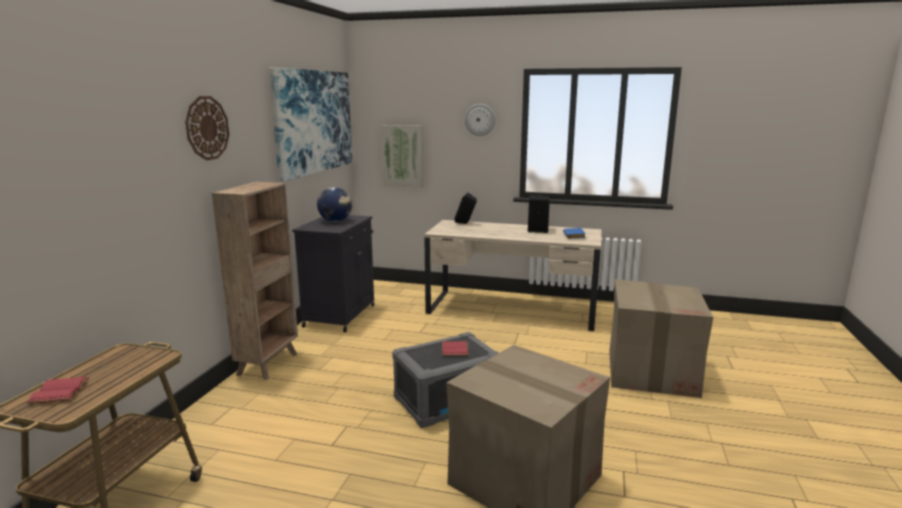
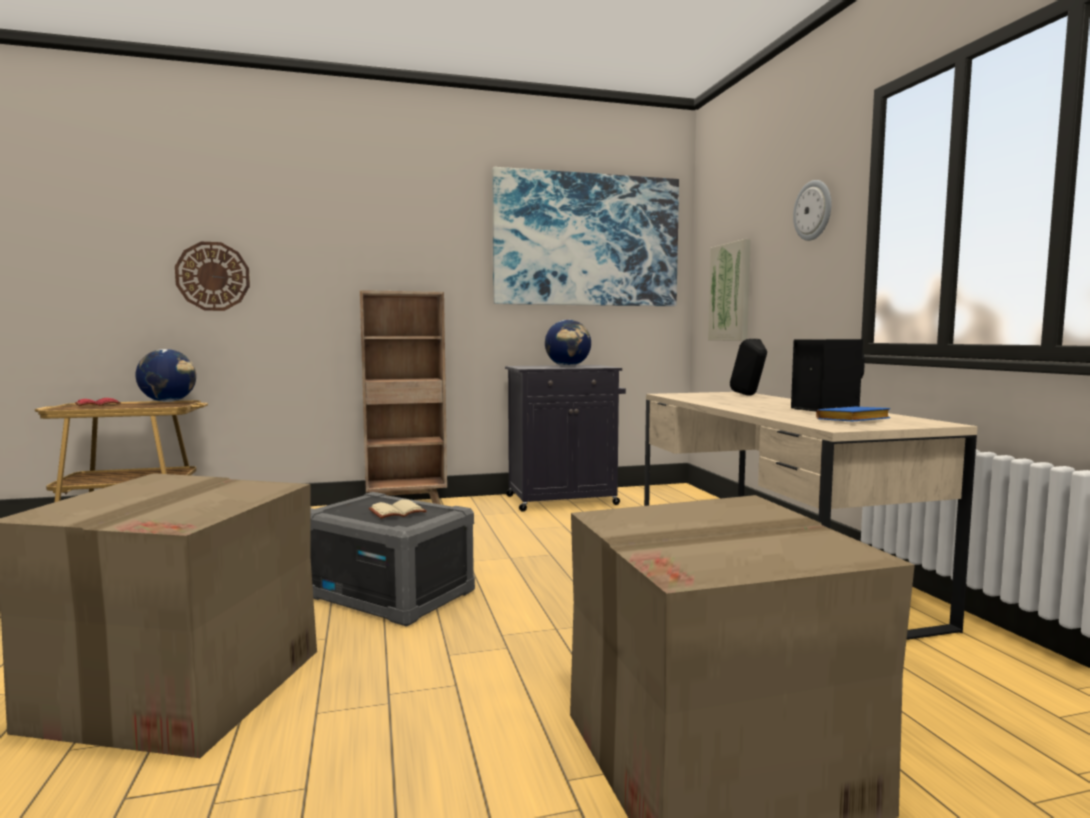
camera: 60 degrees right, 10 degrees down
(110, 357) = (168, 401): none -> globe
(207, 128) = (372, 227): wall clock -> wall clock (213, 276)
(455, 350) = (397, 512): red book -> beige book

